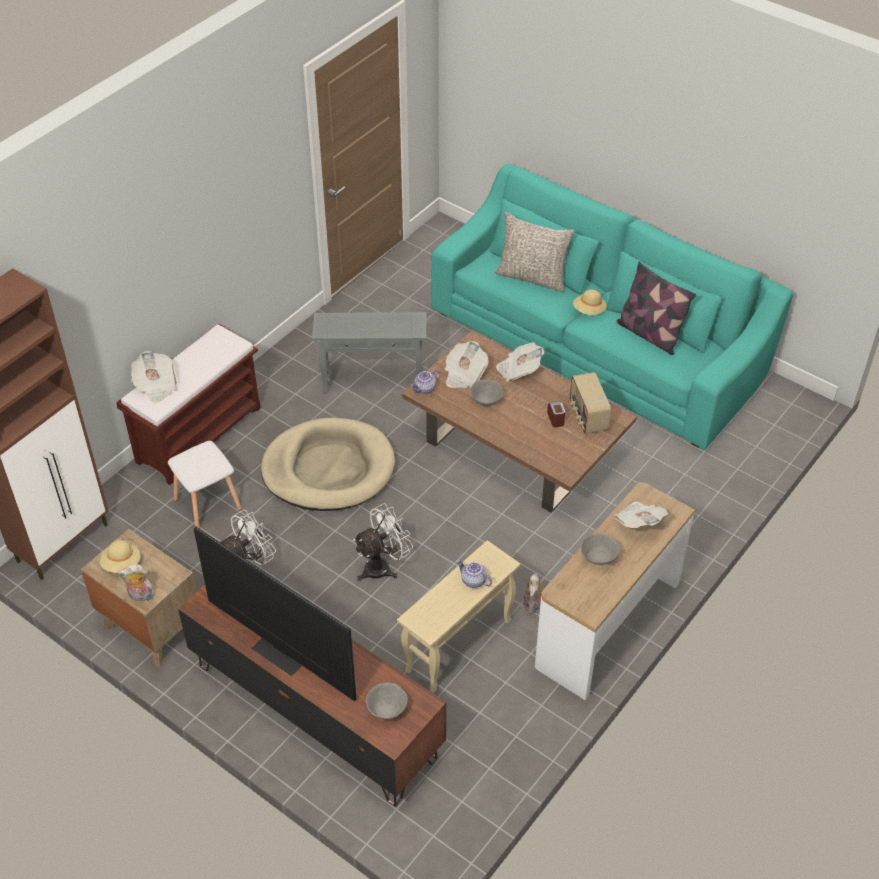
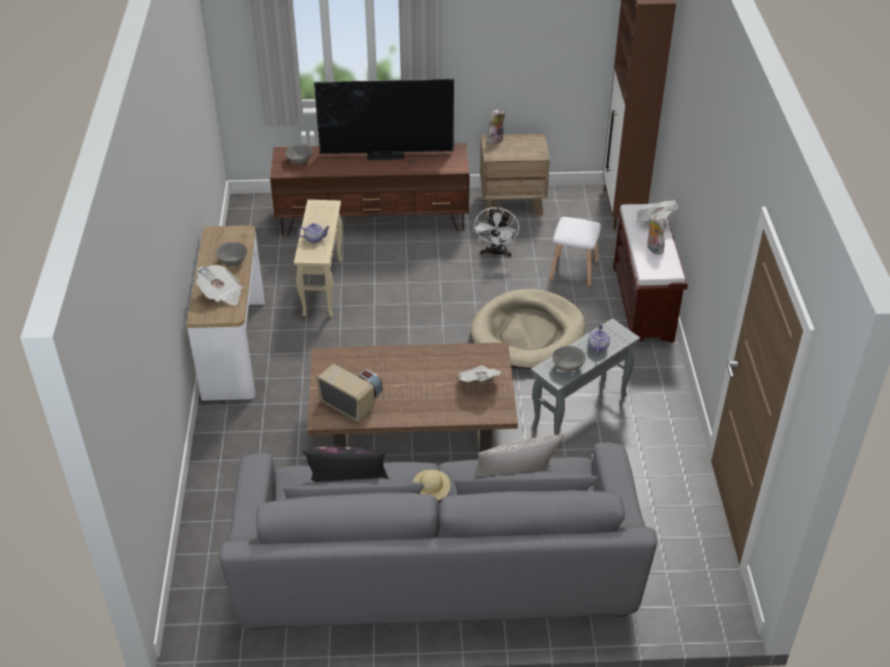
camera: 140 degrees right, 5 degrees down
(122, 564) = (526, 145): beige hat -> none
(382, 566) = (418, 300): white fan -> none
(425, 389) = (494, 354): teapot -> teapot (597, 346)
(486, 400) = (439, 372): grey bowl -> grey bowl (568, 366)
(519, 370) = (440, 411): newspaper -> none
(533, 606) = (295, 332): plush toy -> plush toy (653, 249)
(597, 344) = (436, 570): turquoise sofa -> grey sofa

